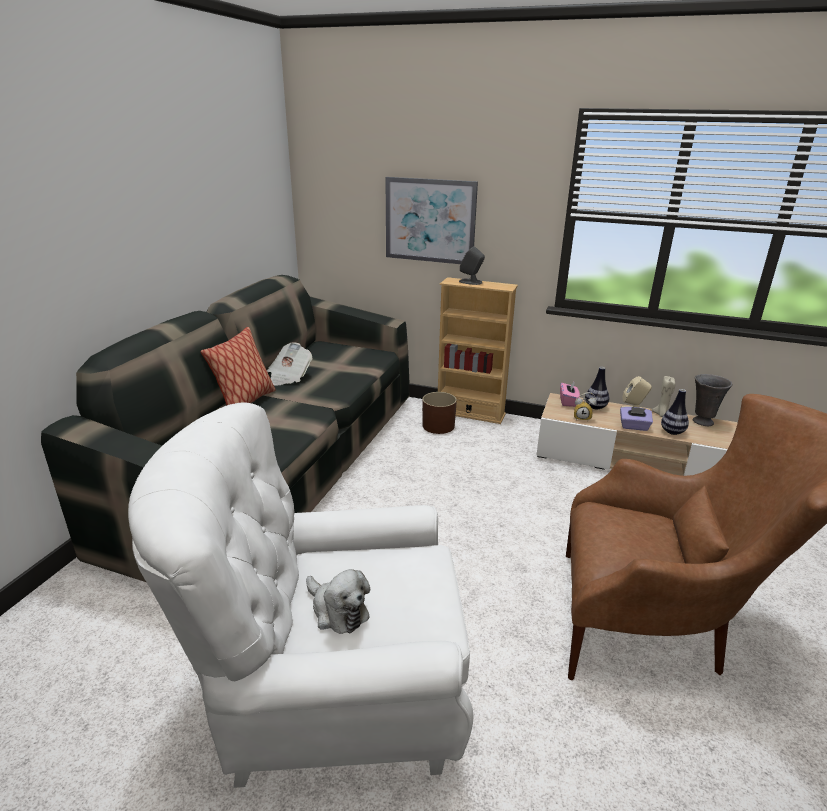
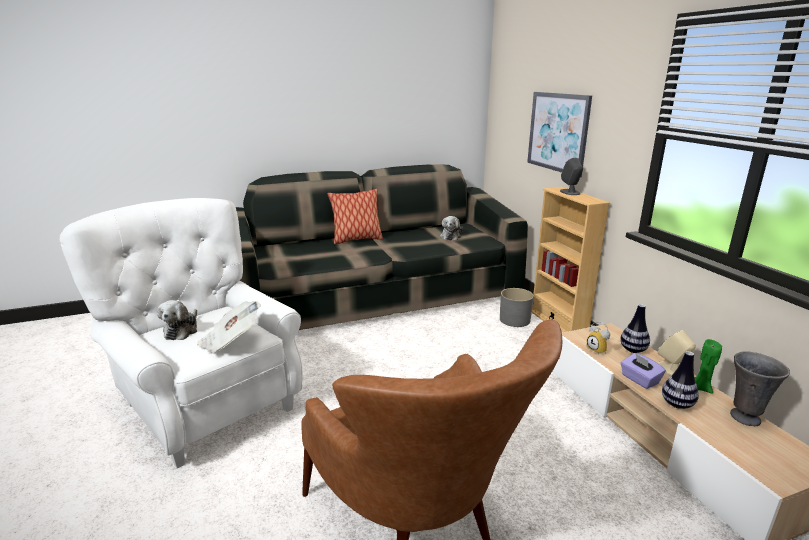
camera: 50 degrees right, 5 degrees down
(288, 376) = (405, 235): newspaper -> newspaper (230, 341)
(331, 361) = (450, 236): none -> plush toy
(438, 426) = (515, 320): brown planter -> grey planter
(568, 401) = (613, 335): pink tissue box -> none
(661, 414) = (701, 388): beige candle -> green candle

